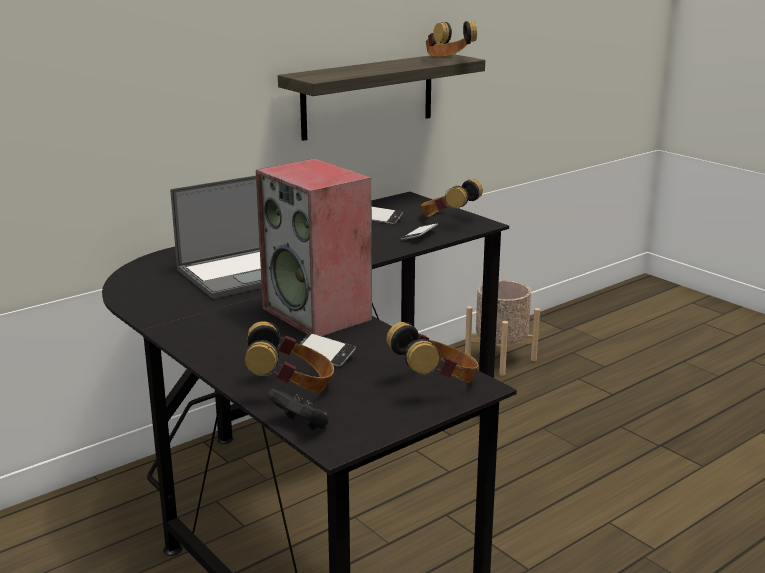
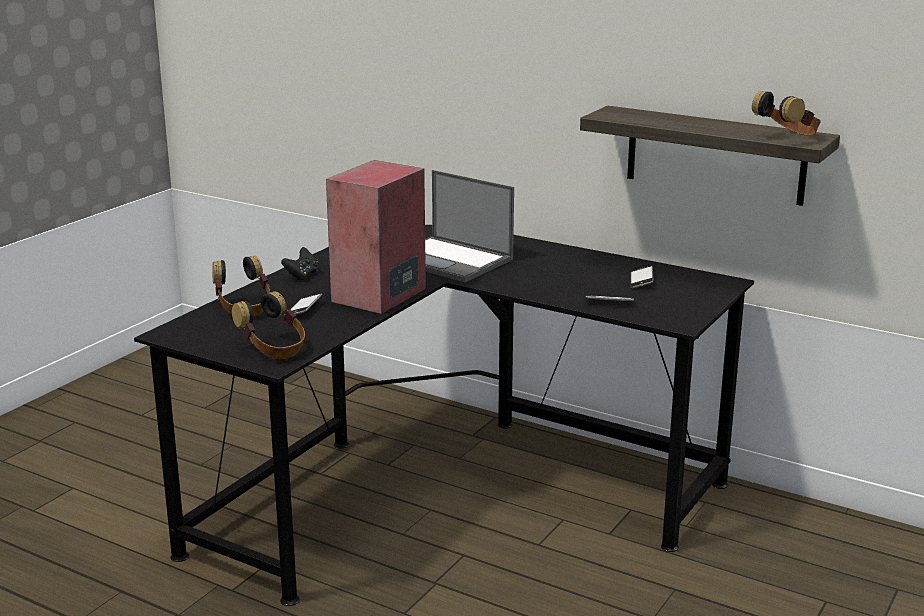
camera: 70 degrees right, 0 degrees up
(301, 425) = (189, 320): black game controller -> black game controller (302, 275)
(448, 219) = (676, 307): headphones -> none
(500, 359) = (816, 537): beige planter -> none

